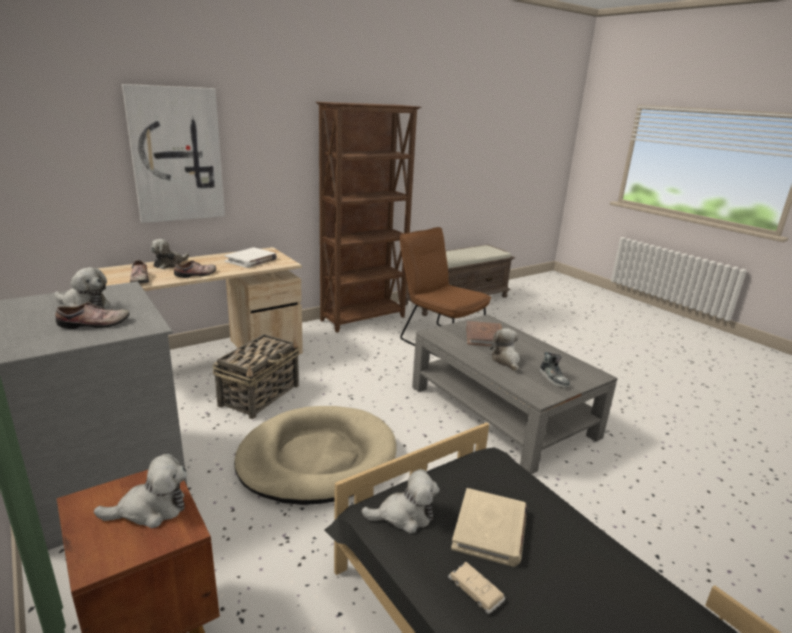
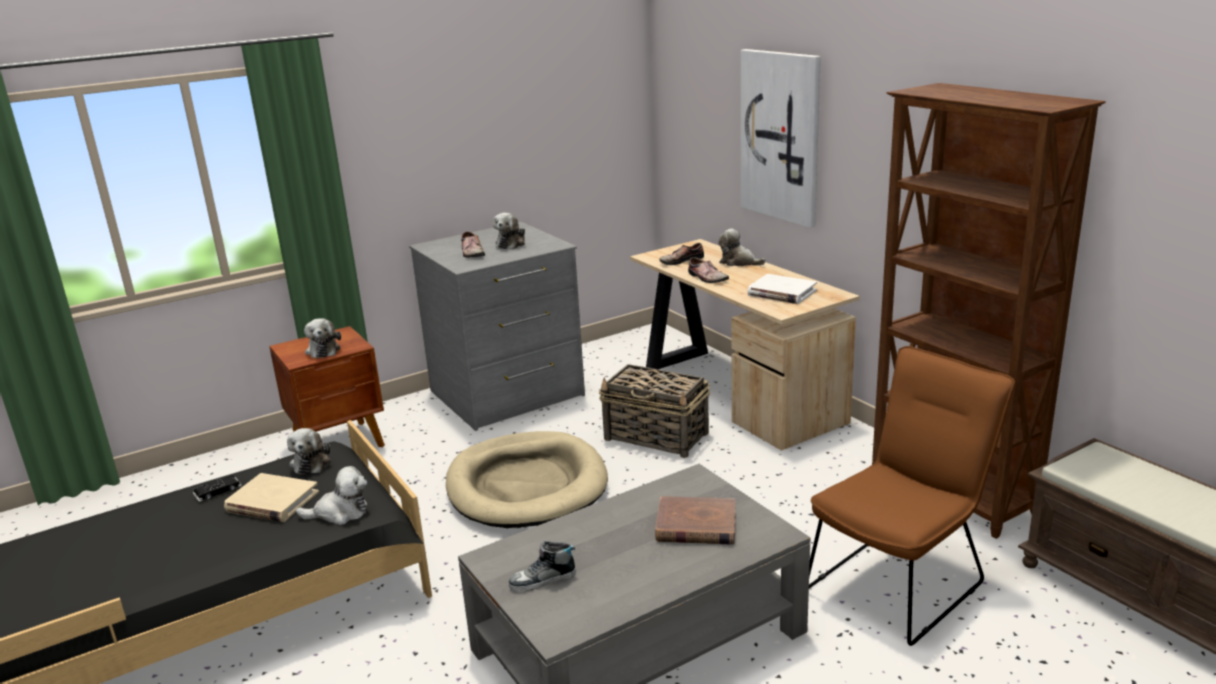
camera: 95 degrees right, 0 degrees up
(475, 590) = (218, 491): beige toy car -> black toy car
(506, 361) = (604, 539): plush toy -> plush toy (340, 513)

